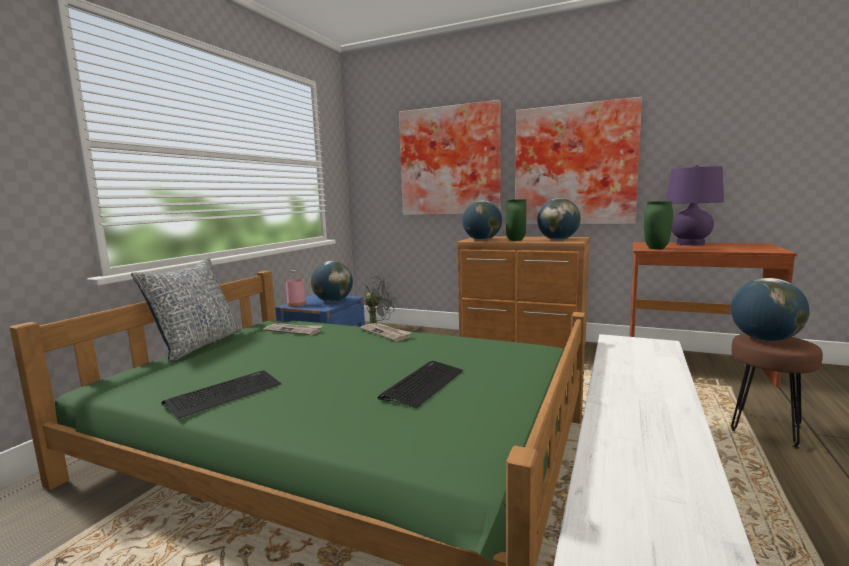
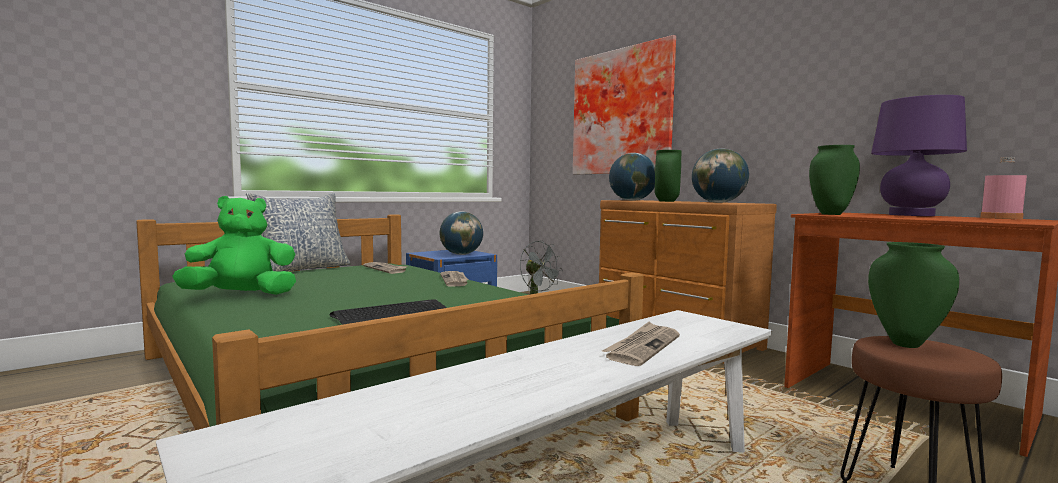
camera: 25 degrees right, 5 degrees down
(224, 394) = (242, 295): keyboard -> green plush toy
(296, 304) = (426, 253): pink bottle -> pink bottle (1001, 218)
(574, 165) = (761, 109): picture -> none
(648, 373) = (642, 346): none -> newspaper
(765, 339) = (905, 344): globe -> green vase

